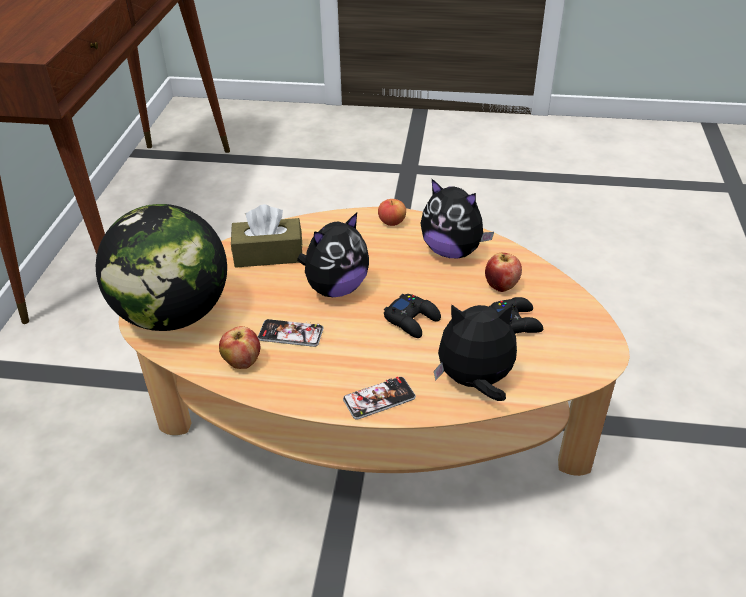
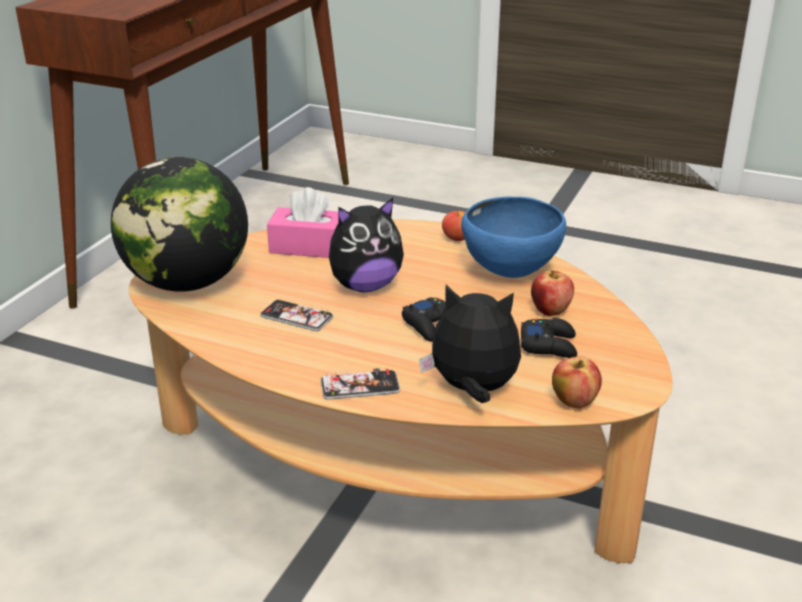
camera: 15 degrees right, 10 degrees down
(242, 362) = (234, 332): apple -> apple (574, 402)
(268, 254) = (310, 247): brown tissue box -> pink tissue box
(452, 251) = (511, 272): plush toy -> blue bowl

